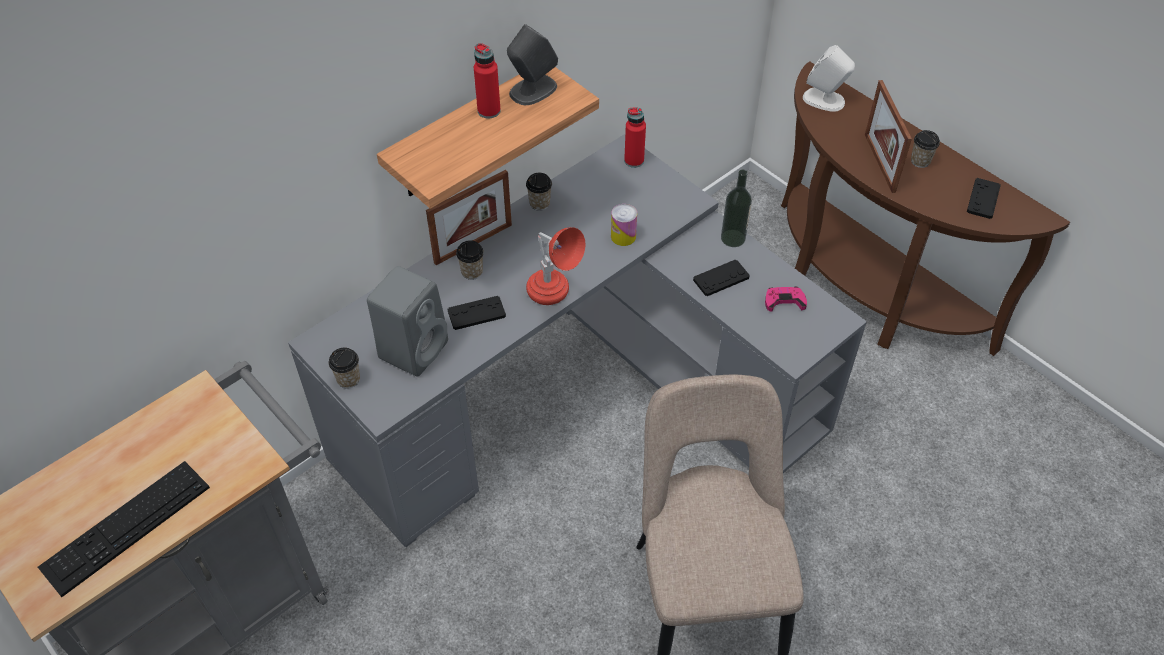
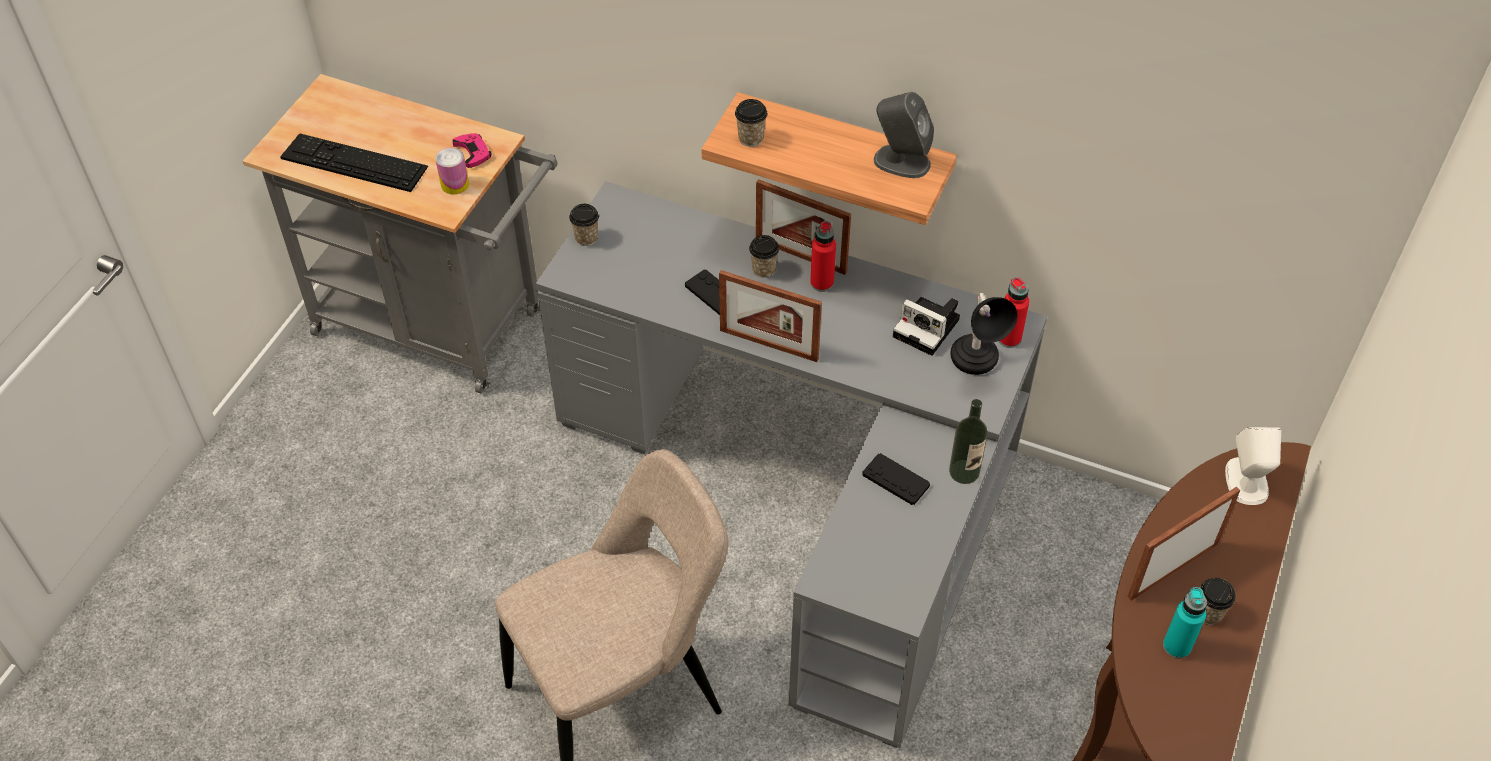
camera: 65 degrees right, 0 degrees up
(414, 348) = (646, 267): grey speaker -> none
(489, 111) = (847, 142): red bottle -> red bottle (822, 283)
(539, 203) = (890, 285): cup -> cup (751, 138)
(554, 298) = (769, 344): red table lamp -> picture frame
(597, 199) = (929, 328): none -> camera
(623, 236) = (889, 369): can -> can (455, 184)
(651, 189) = (976, 368): none -> black table lamp
(784, 301) = (899, 548): pink game controller -> pink game controller (473, 152)
(940, 186) = (1177, 646): none -> turquoise bottle
(983, 199) = (1187, 700): black game controller -> none

